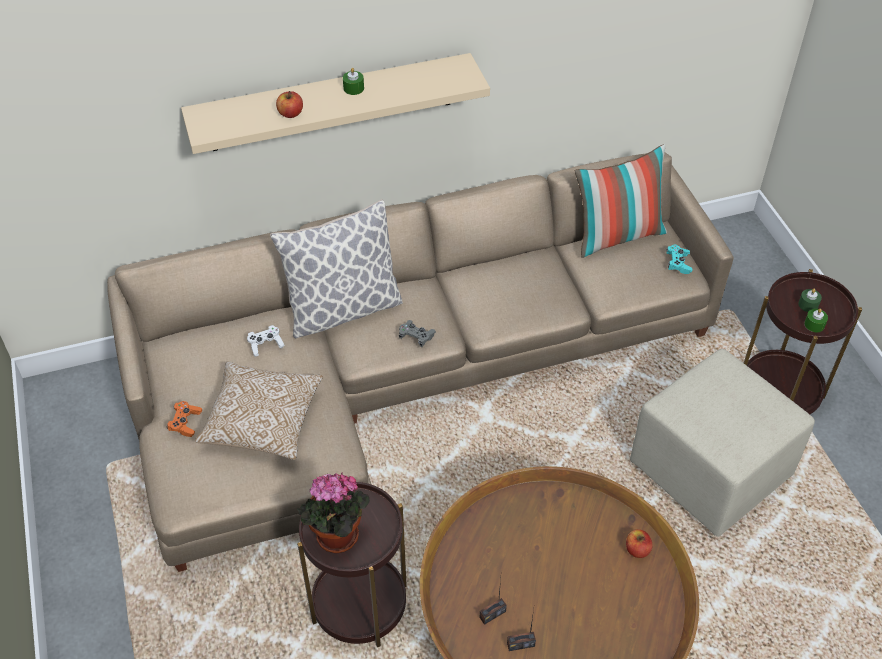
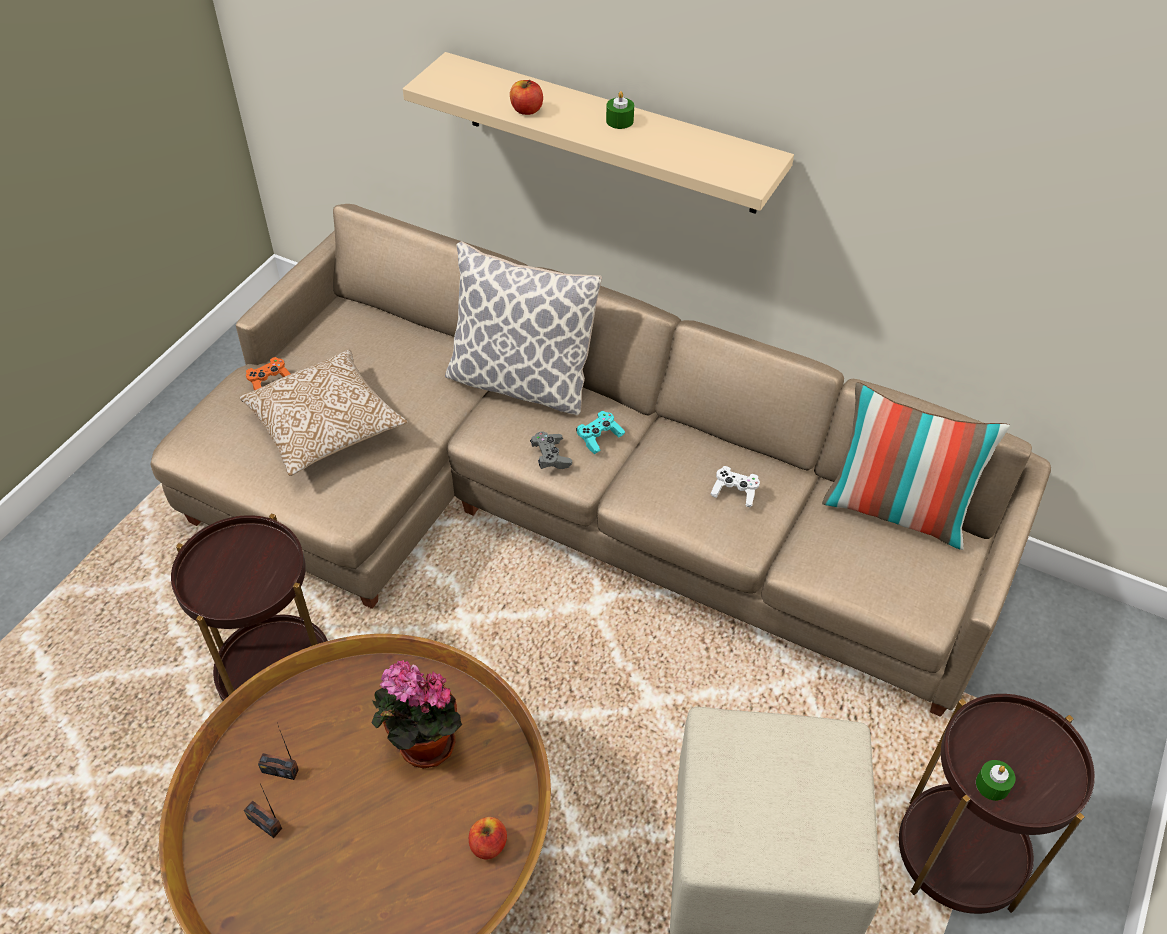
camera: 45 degrees right, 0 degrees up
(265, 345) = (414, 365): white game controller -> white game controller (734, 492)
(336, 539) = (216, 569): potted plant -> potted plant (422, 746)
(678, 263) = (931, 592): turquoise game controller -> turquoise game controller (599, 437)
(808, 304) = (1016, 756): green candle -> none

